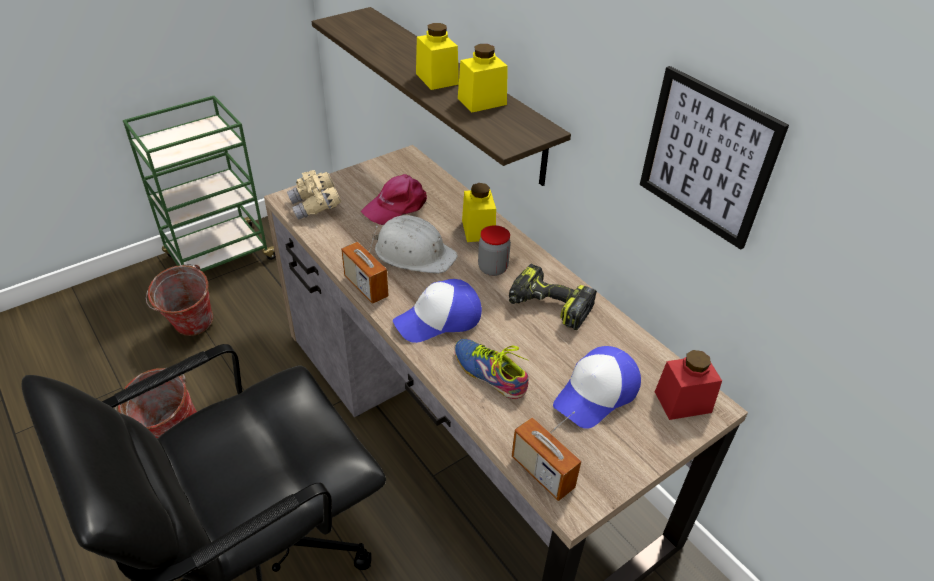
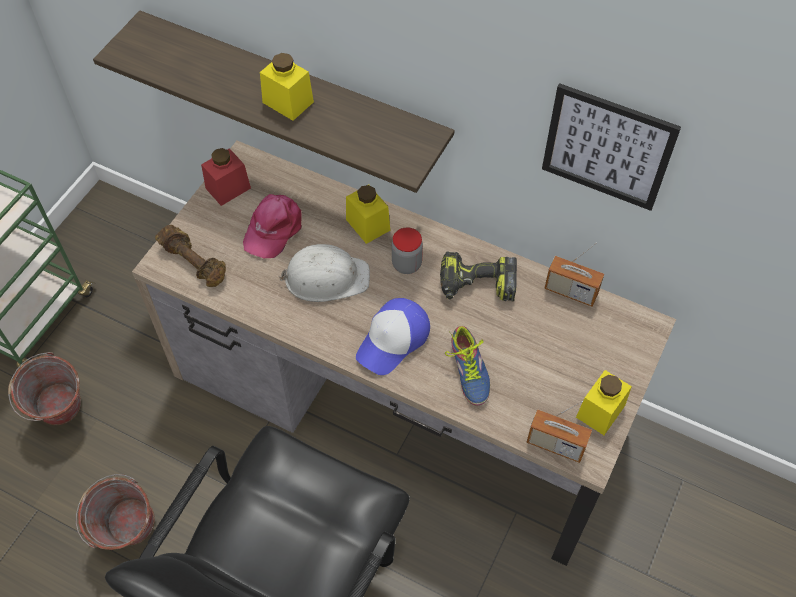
camera: 25 degrees left, 15 degrees up
(315, 207) = (195, 263): beige binoculars -> brown dumbbell
(366, 286) = (307, 335): radio -> radio (571, 291)
(482, 101) = (351, 118): yellow jar -> yellow jar (600, 411)
(491, 371) = (466, 372): shoe -> shoe turned 120 degrees counterclockwise
(596, 394) = (559, 355): cap -> none
(682, 402) = (626, 332): red jar -> red jar (228, 188)

